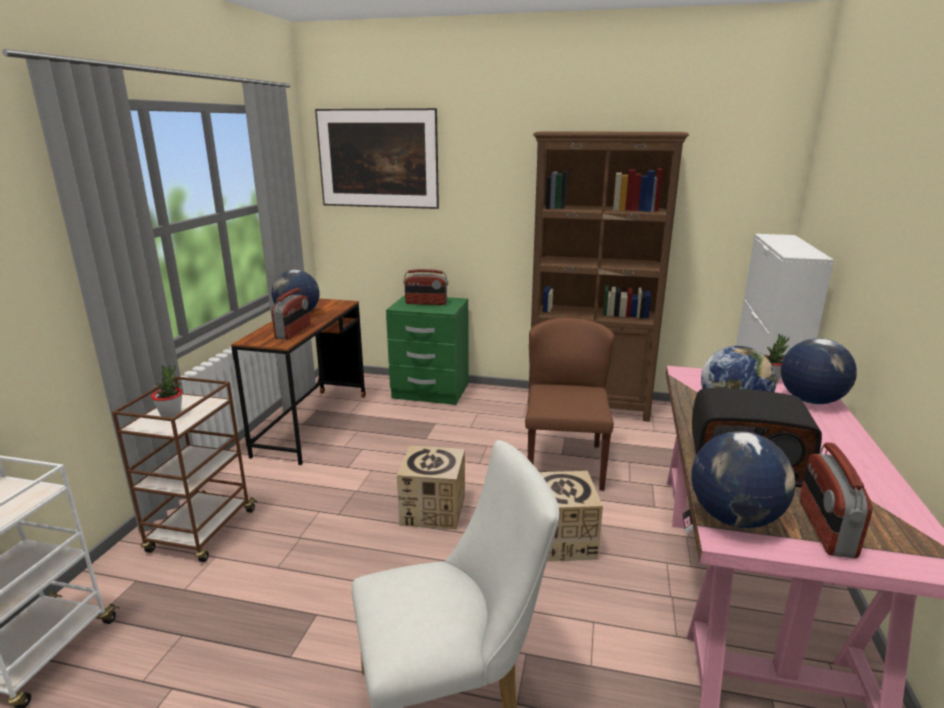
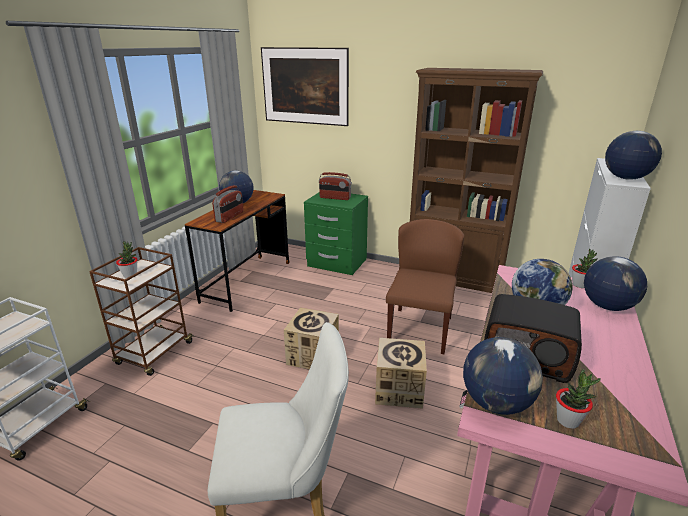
camera: 10 degrees right, 5 degrees up
(801, 251) = (626, 178): none -> globe
(825, 528) = (568, 421): radio -> potted plant

